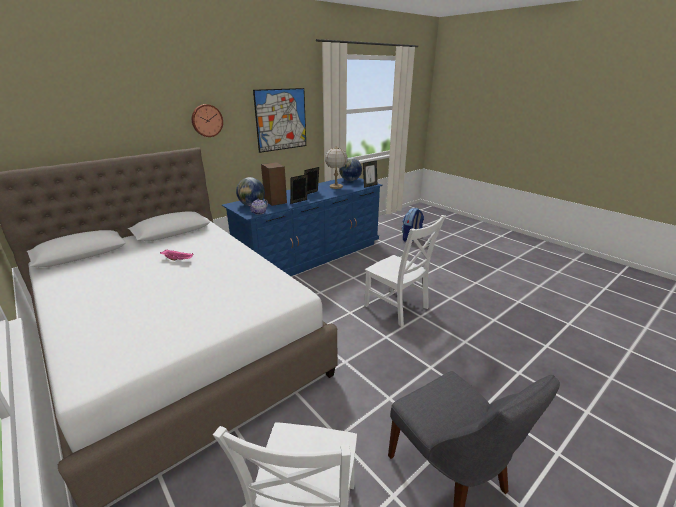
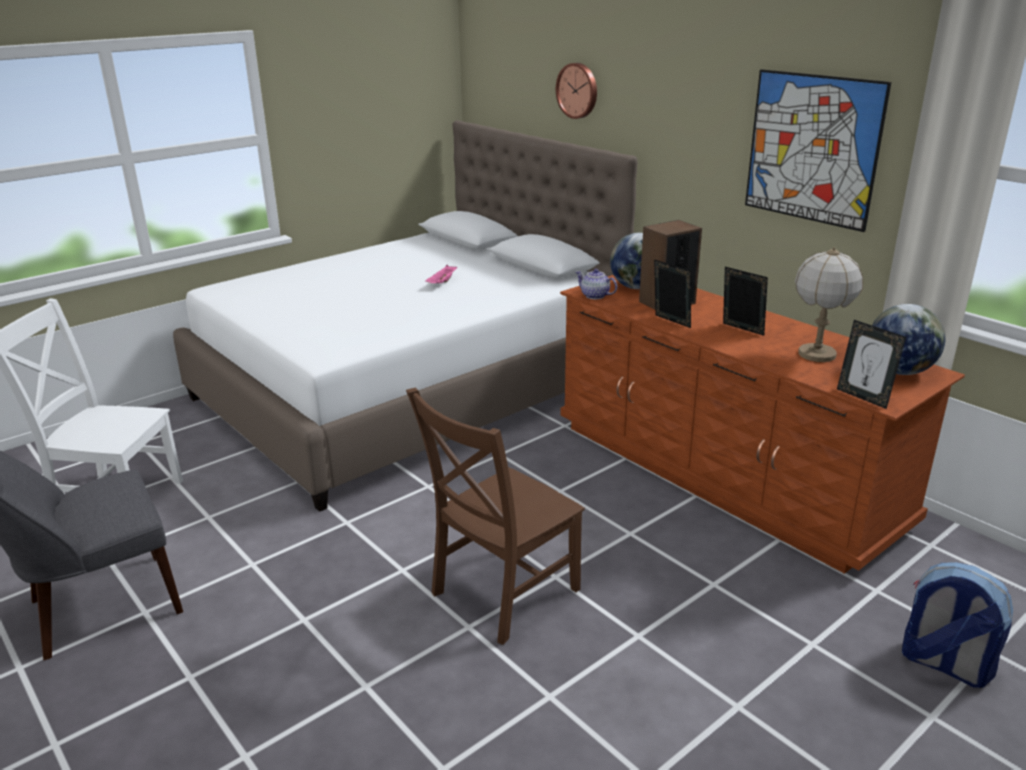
camera: 90 degrees right, 0 degrees up
(207, 120) = (669, 114): wall clock -> wall clock (578, 90)
(311, 256) = (722, 472): blue dresser -> brown dresser
(398, 308) = (500, 594): white chair -> brown chair

